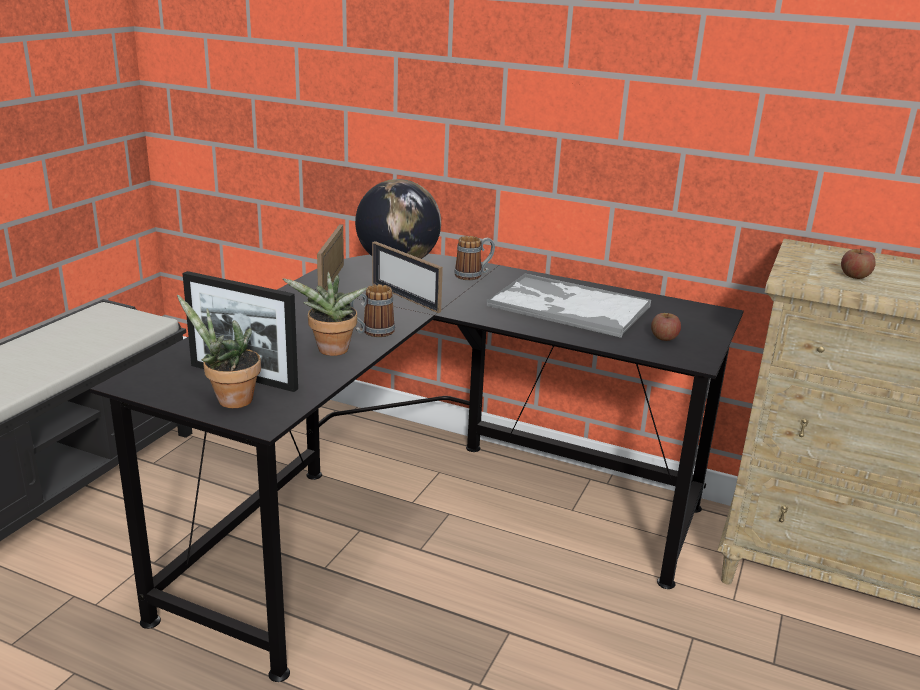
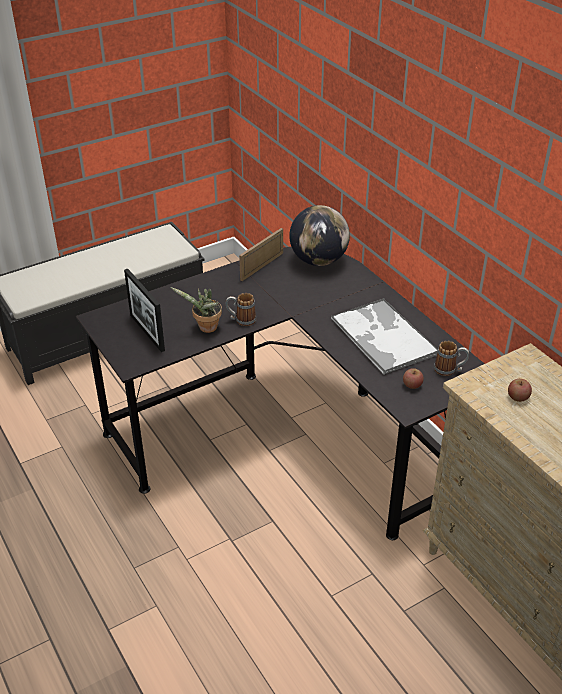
camera: 35 degrees right, 15 degrees up
(229, 400) = (127, 347): potted plant -> none
(405, 297) = (290, 296): picture frame -> none
(473, 275) = (354, 287): mug -> mug (449, 370)

